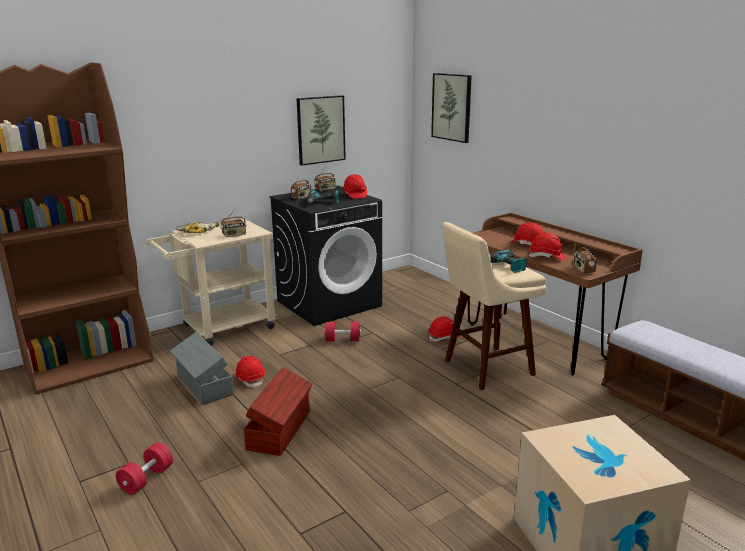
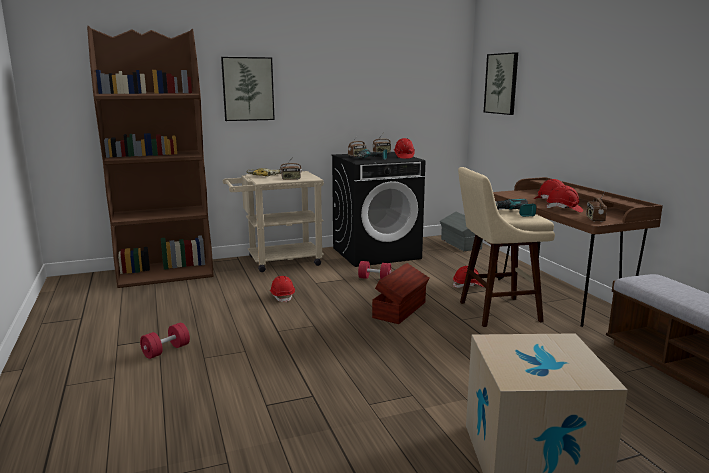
camera: 15 degrees right, 5 degrees down
(204, 386) = (243, 296): grey storage box -> grey storage box (460, 244)
(280, 430) = (288, 333): brown storage box -> brown storage box (400, 310)
(320, 129) = (381, 101): picture -> picture (248, 89)

